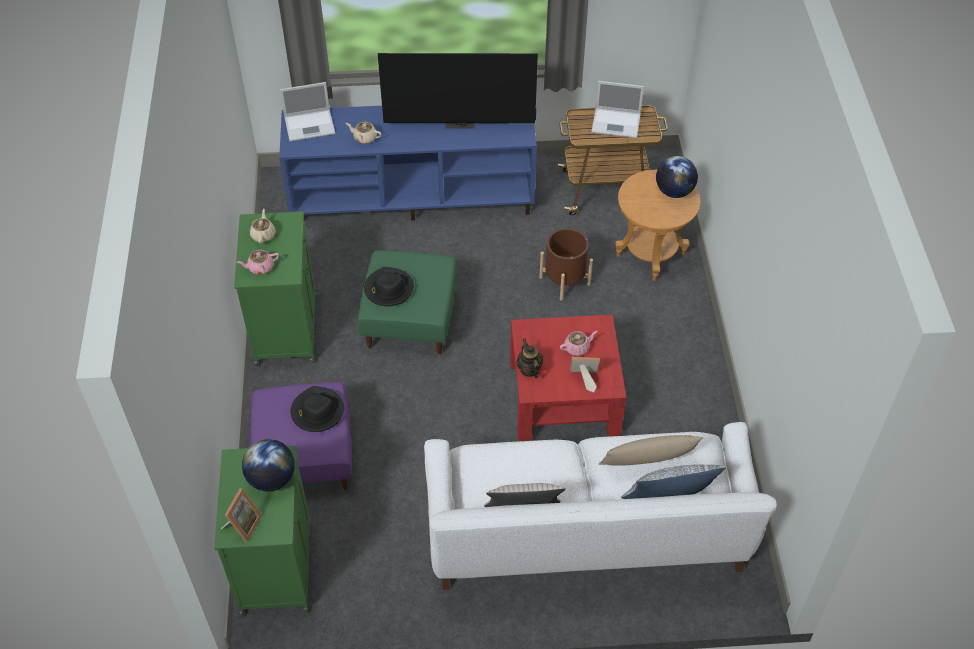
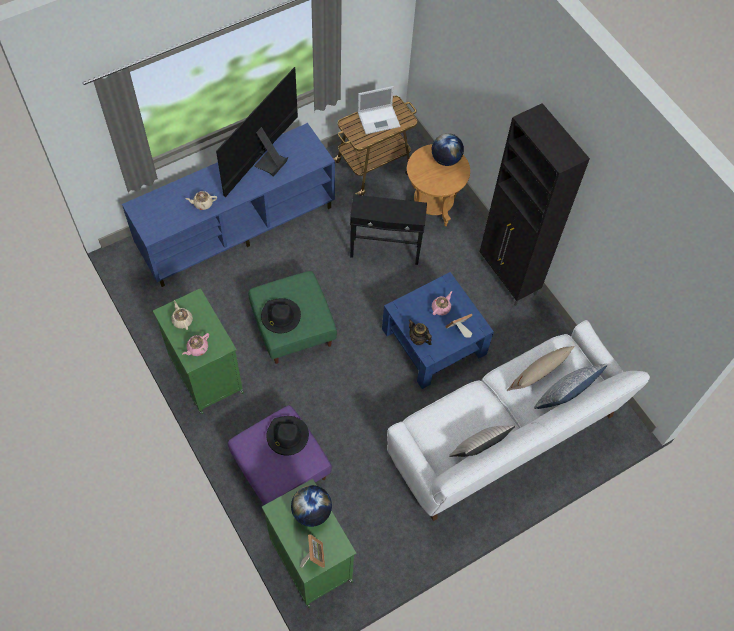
camera: 30 degrees left, 10 degrees up
(310, 125) = (153, 209): laptop -> none
(460, 121) = (267, 162): television -> television turned 150 degrees clockwise
(564, 281) = (385, 251): brown planter -> black side table
(564, 396) = (434, 341): red coffee table -> blue coffee table
(698, 363) = (508, 278): none -> black cabinet

